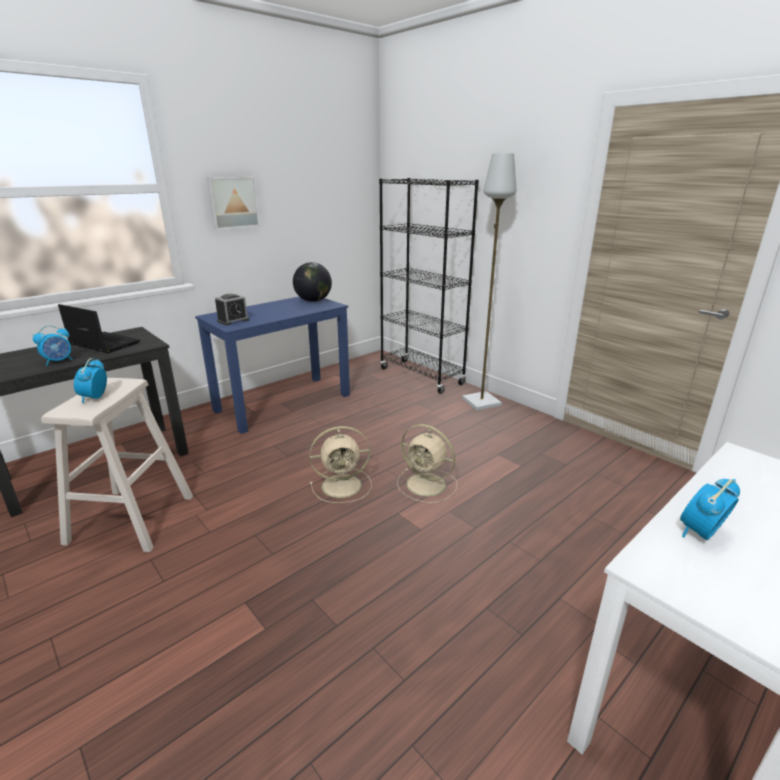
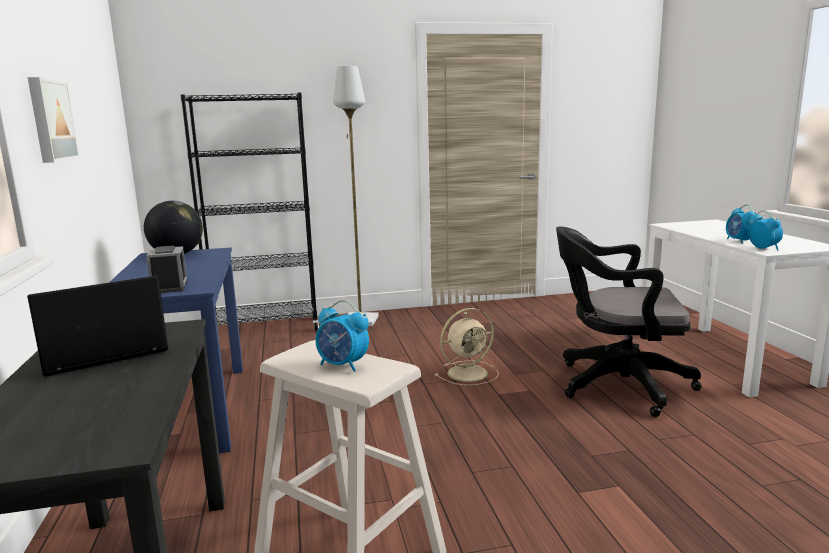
camera: 60 degrees left, 10 degrees down
(59, 361) = (137, 383): alarm clock -> alarm clock (763, 248)
(343, 485) = (429, 409): beige fan -> none
(487, 589) = (616, 384): none -> black office chair

